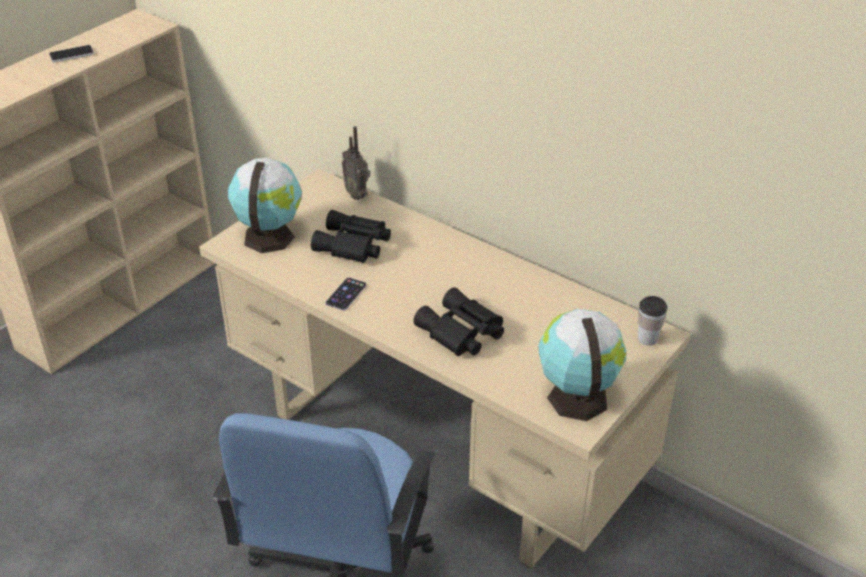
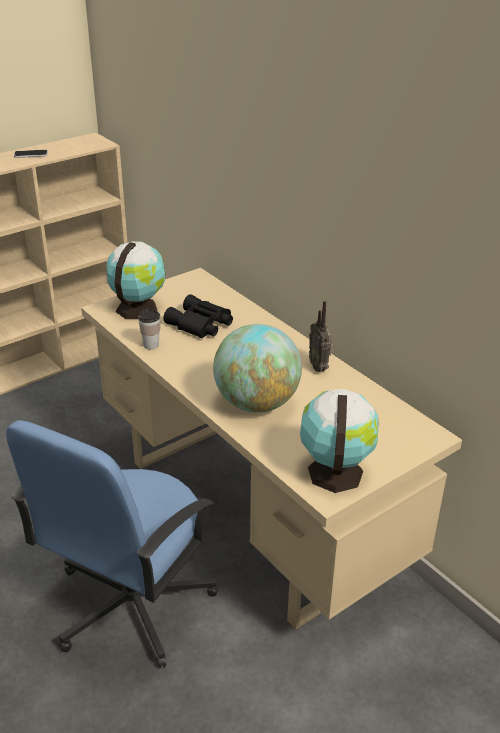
camera: 15 degrees right, 5 degrees down
(346, 294) = (176, 359): phone -> none
(357, 195) = (221, 290): radio -> radio (320, 367)
(460, 333) = (256, 403): black binoculars -> globe
(647, 339) = (420, 437): cup -> cup (151, 345)

